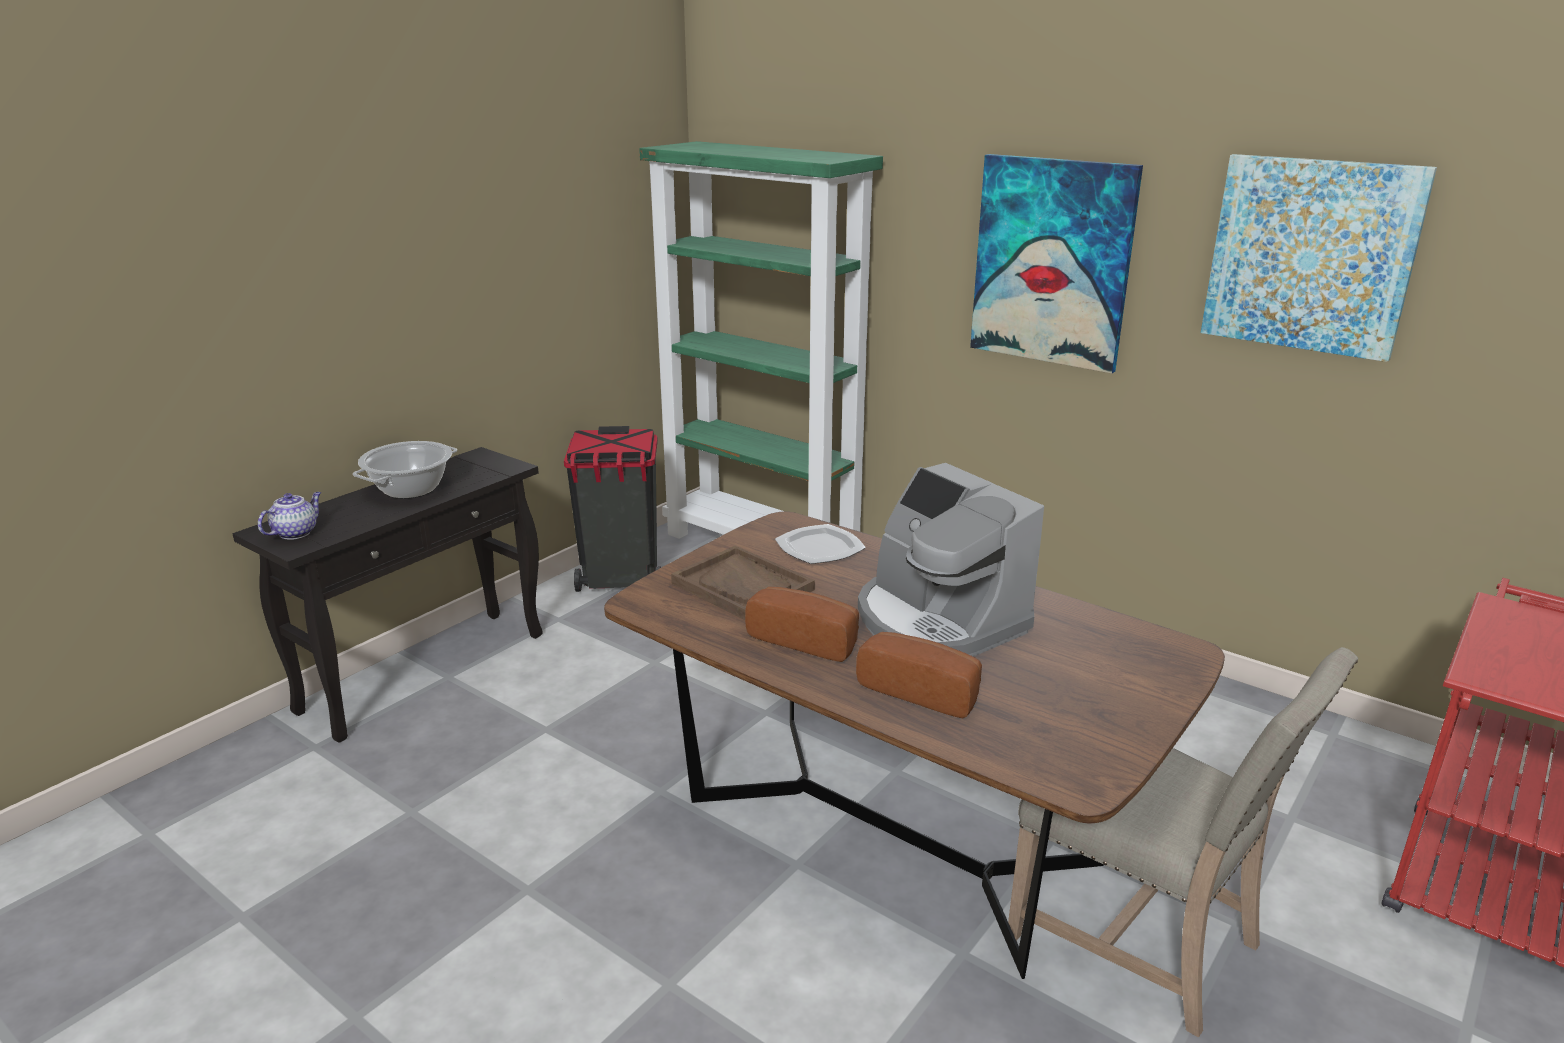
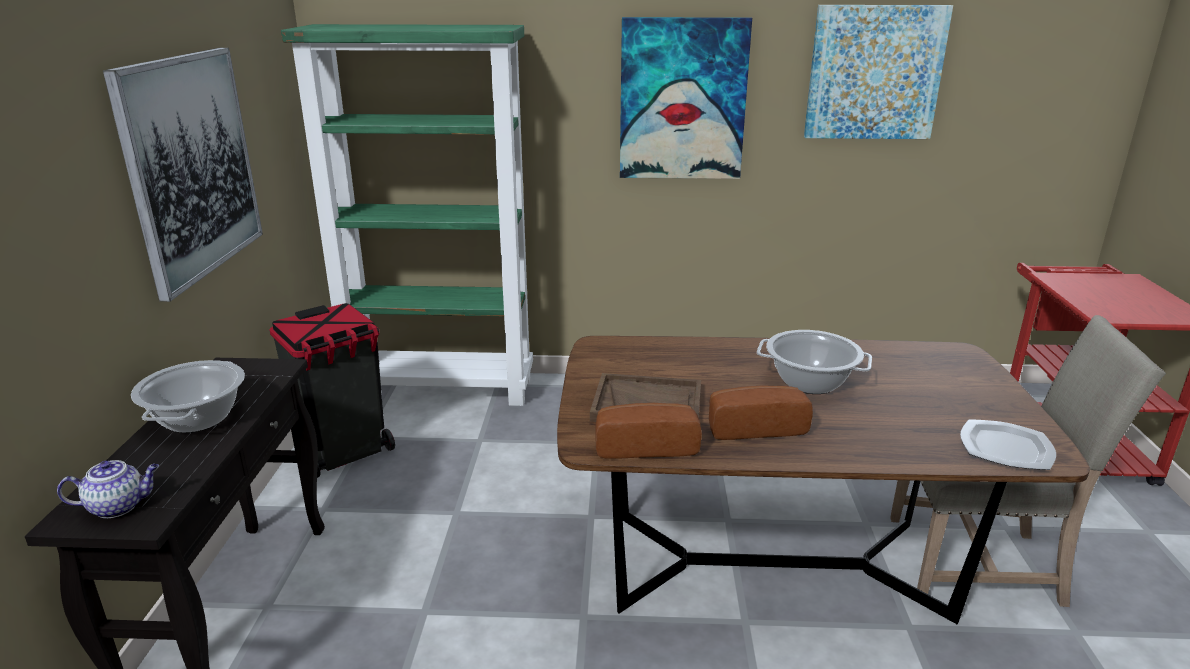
camera: 35 degrees left, 0 degrees up
(296, 533) = (119, 506): teapot -> teapot turned 75 degrees clockwise
(491, 271) = (191, 166): none -> picture
(819, 547) = (652, 356): plate -> plate (1005, 447)
(922, 690) = (879, 434): bread -> bread (645, 445)
(937, 621) = (810, 382): coffee machine -> cooking pot

